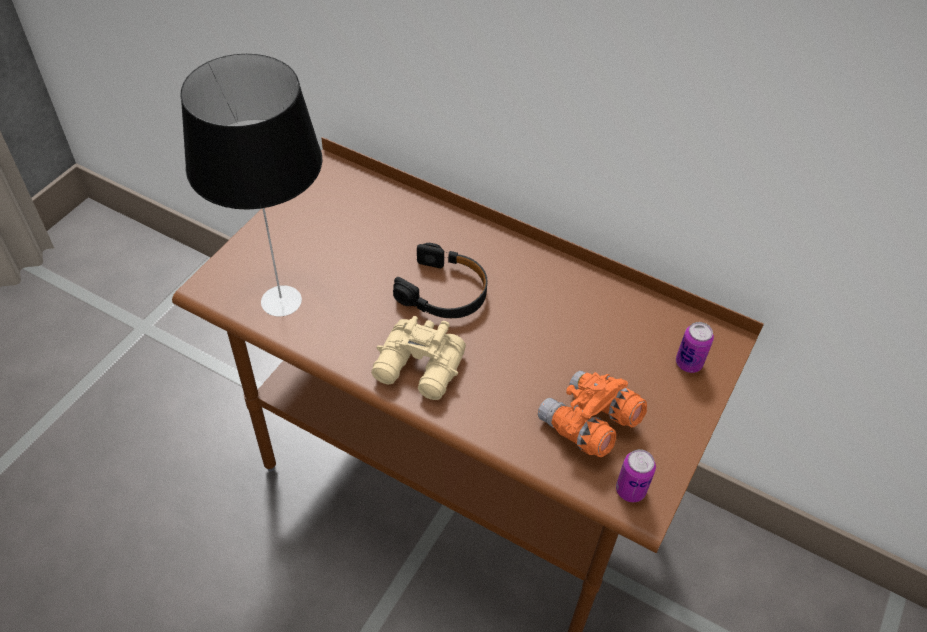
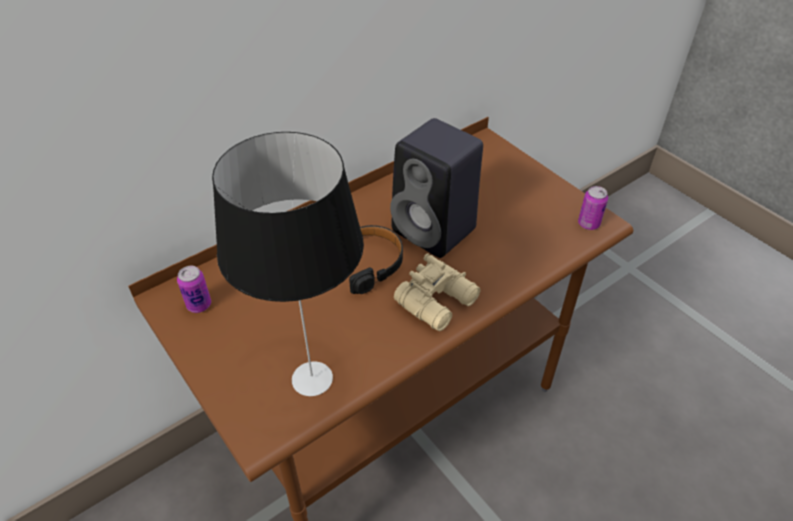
camera: 65 degrees left, 5 degrees down
(527, 336) = (436, 231): none -> black speaker
(588, 425) = (529, 225): orange binoculars -> none
(688, 363) = (496, 163): can -> can (199, 305)

